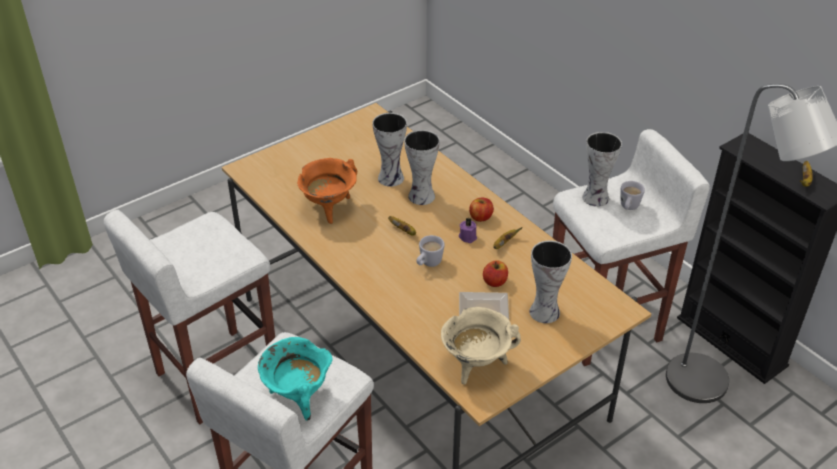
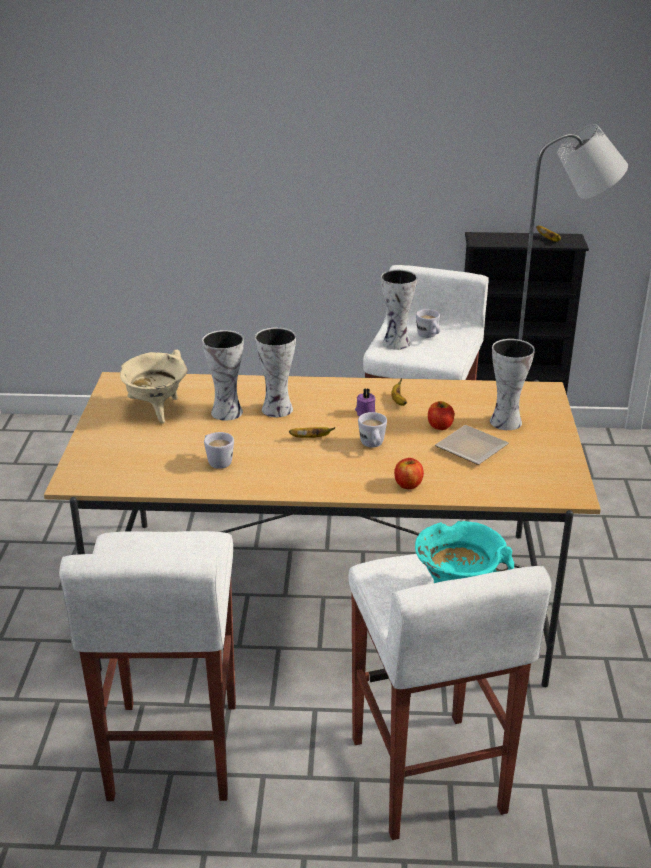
camera: 50 degrees left, 10 degrees down
(329, 208) = (217, 461): orange cooking pot -> white mug
(476, 365) = (531, 480): beige cooking pot -> beige cooking pot (156, 410)
(480, 217) = (349, 396): apple -> apple (408, 484)

